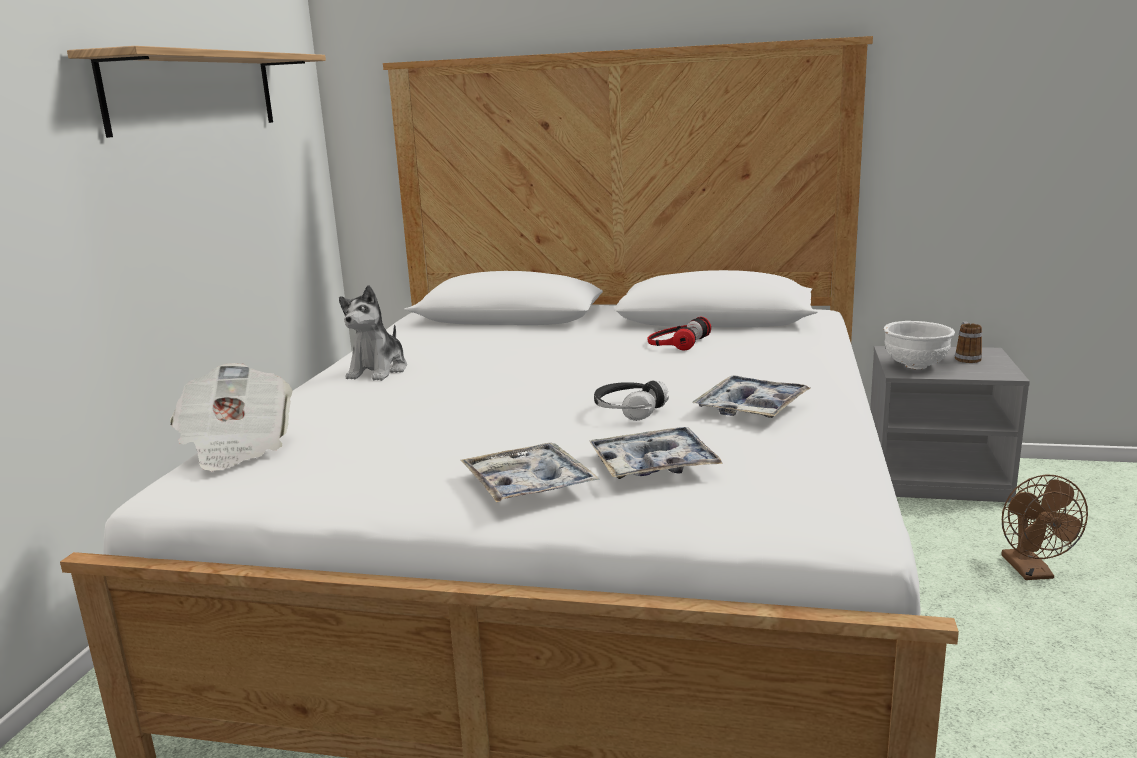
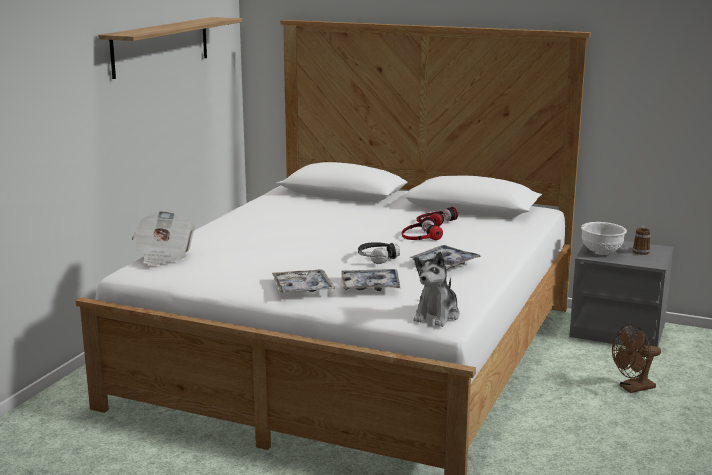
camera: 10 degrees right, 0 degrees up
(378, 371) = (249, 221): plush toy -> plush toy (437, 315)
(672, 365) = (420, 235): none -> headphones
(1032, 572) = (633, 388): brown fan -> brown fan turned 60 degrees clockwise

